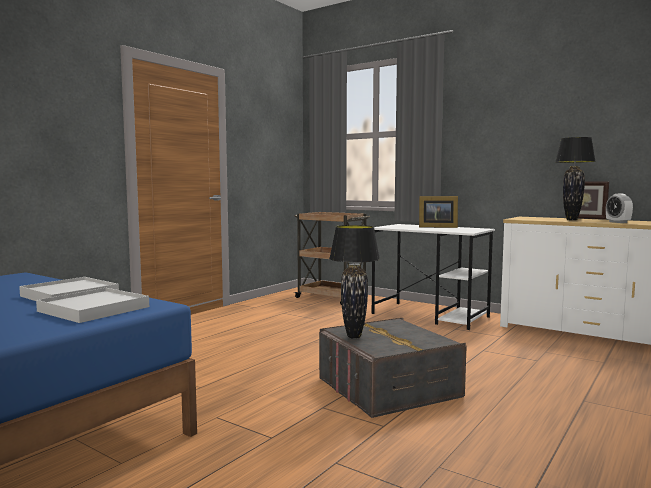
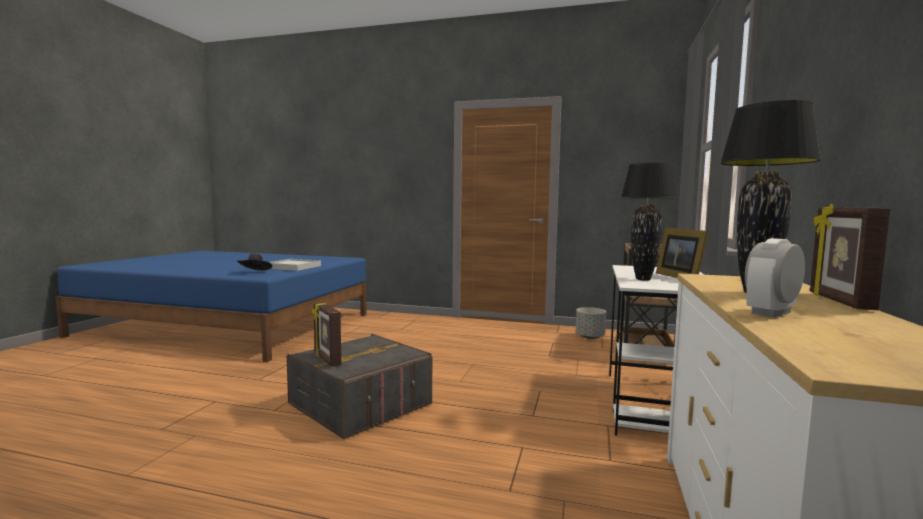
camera: 70 degrees right, 0 degrees up
(94, 309) = (255, 272): white tray -> black hat
(281, 302) = (590, 337): none -> grey planter
(353, 336) = (351, 344): black table lamp -> black table lamp (642, 279)
(402, 345) = (326, 359): none -> picture frame

